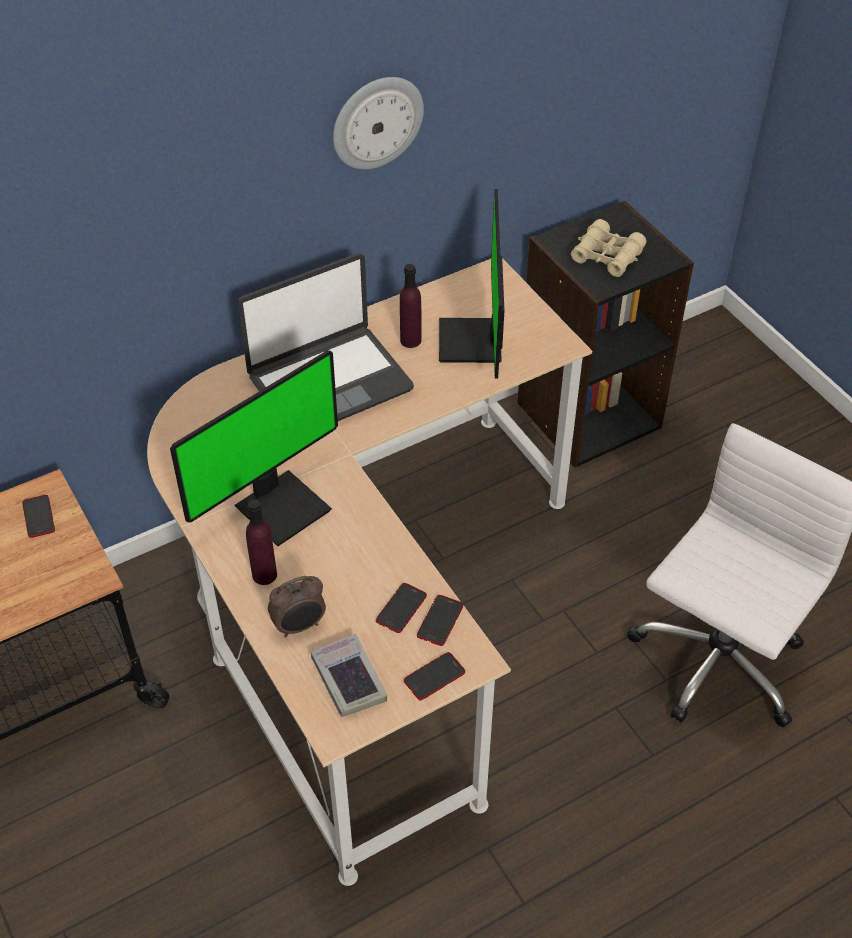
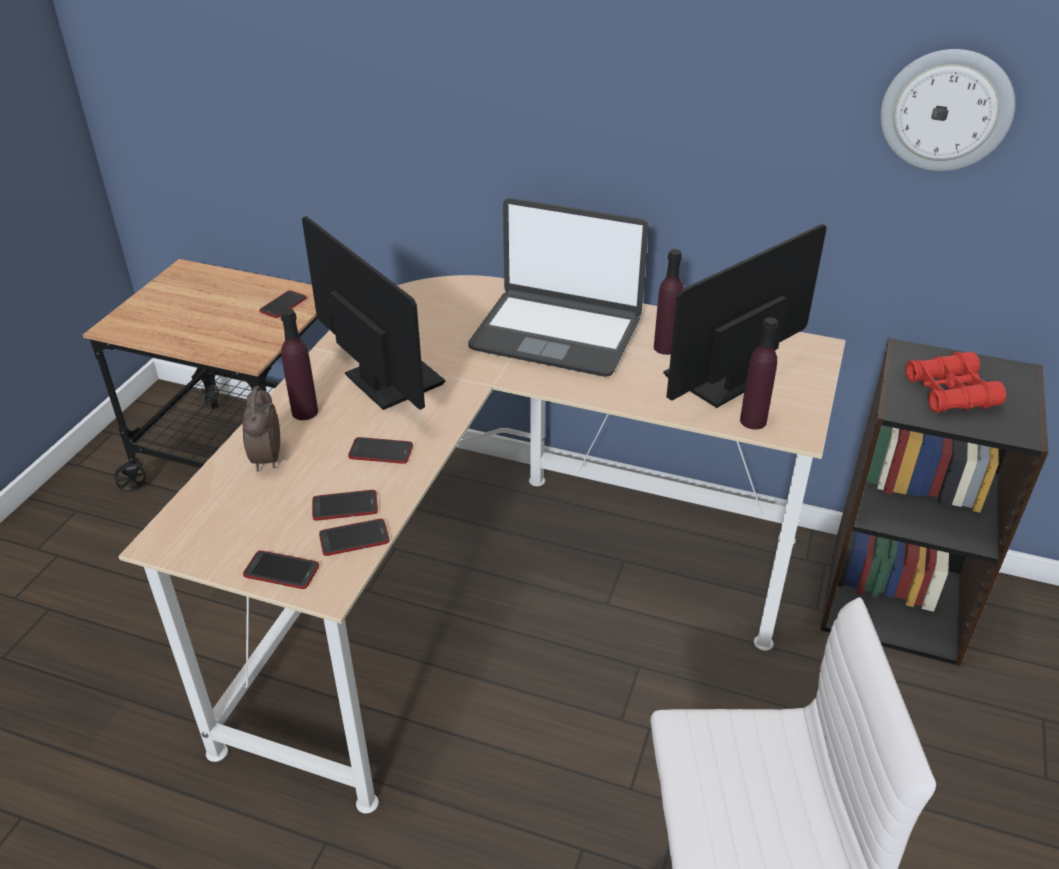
camera: 50 degrees right, 10 degrees down
(281, 506) = (389, 381): monitor -> monitor turned 135 degrees counterclockwise
(300, 626) = (266, 459): alarm clock -> alarm clock turned 60 degrees clockwise
(348, 679) = (230, 519): book -> none
(361, 557) = (381, 451): none -> phone
(376, 122) = (722, 87): wall clock -> wall clock (946, 110)
(530, 356) = (753, 421): none -> purple bottle
(607, 256) = (950, 392): beige binoculars -> red binoculars

